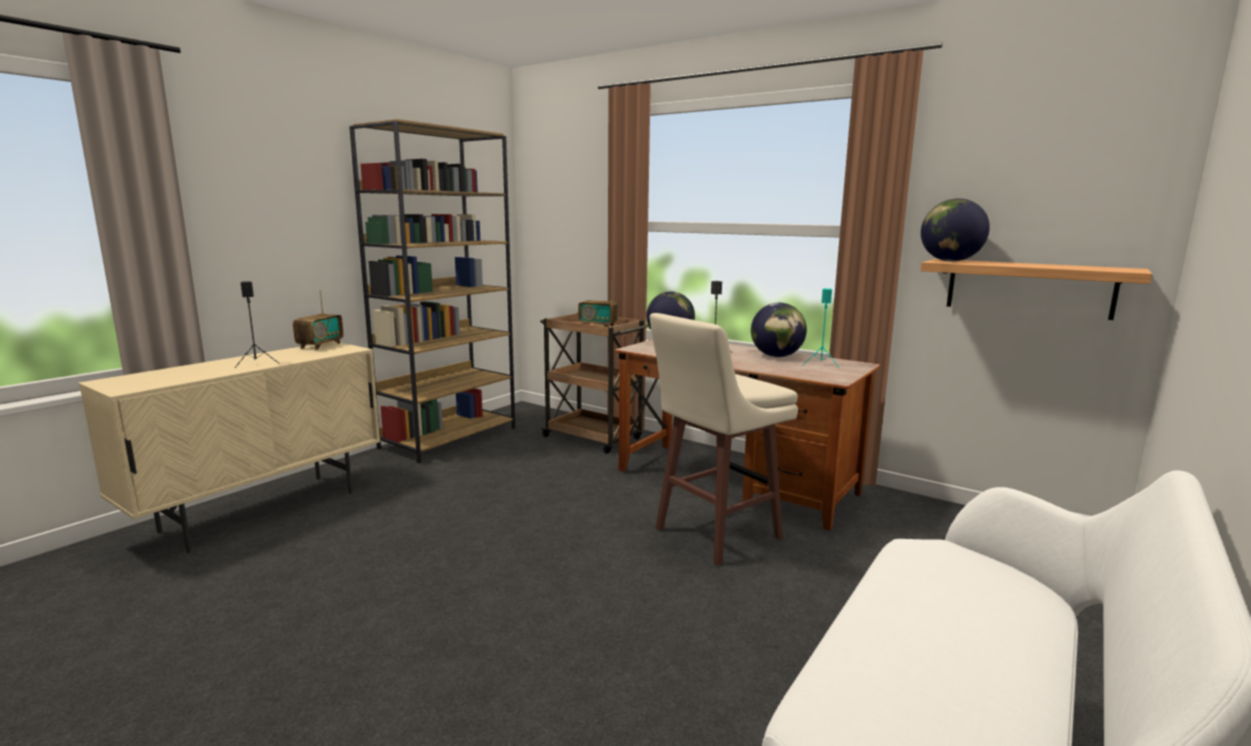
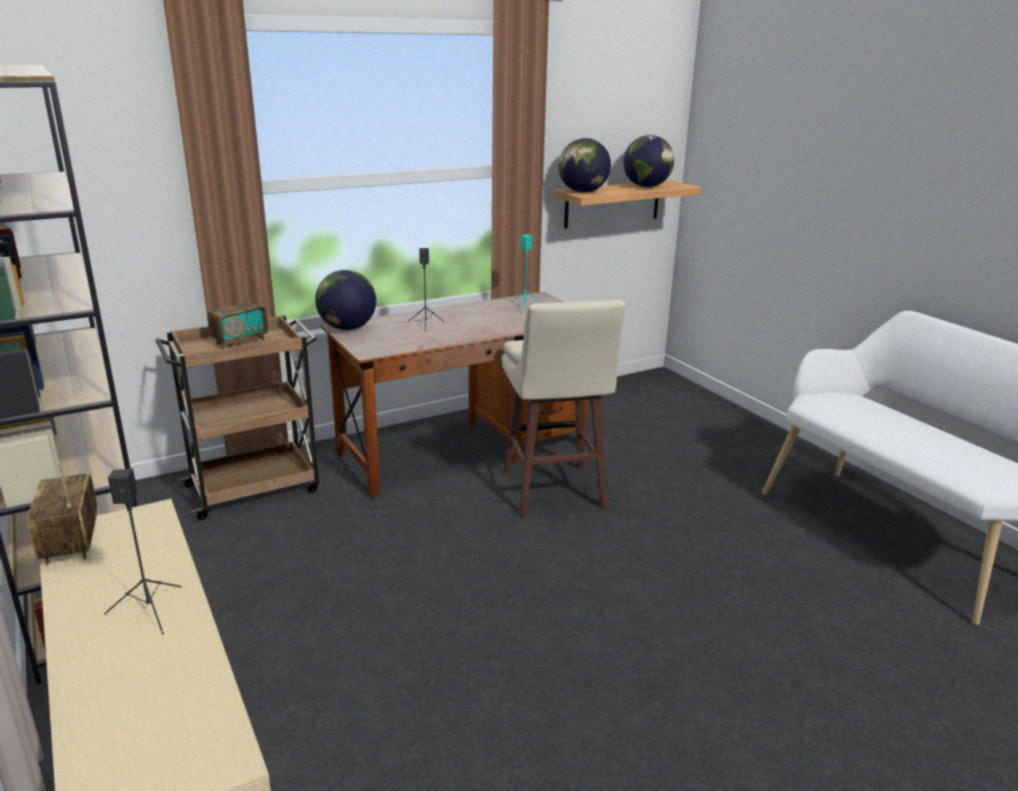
camera: 65 degrees left, 10 degrees up
(320, 346) = (71, 543): radio -> radio turned 150 degrees counterclockwise
(776, 356) = (479, 311): globe -> globe (647, 187)

